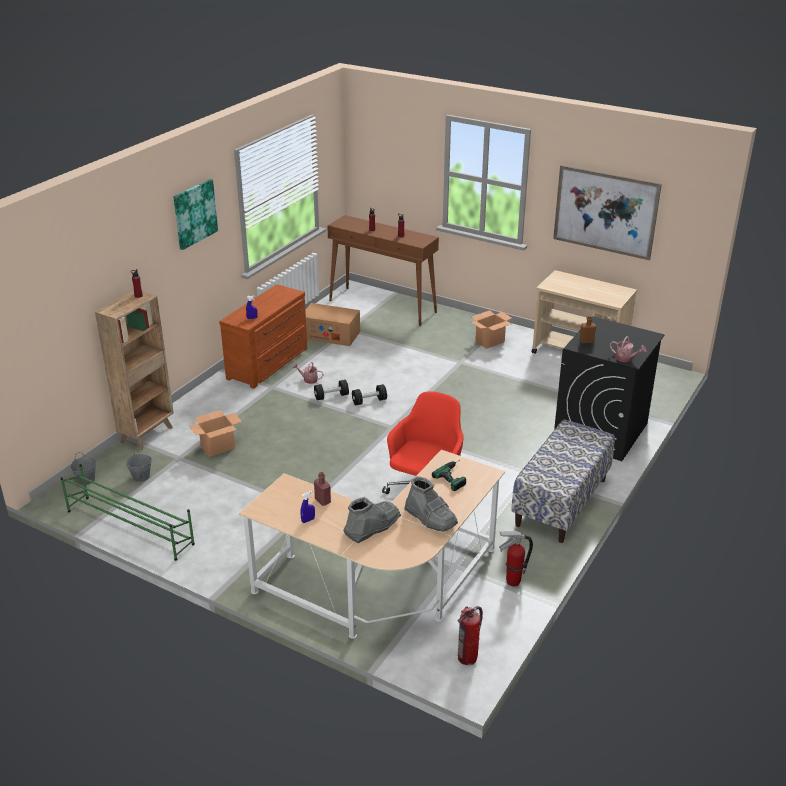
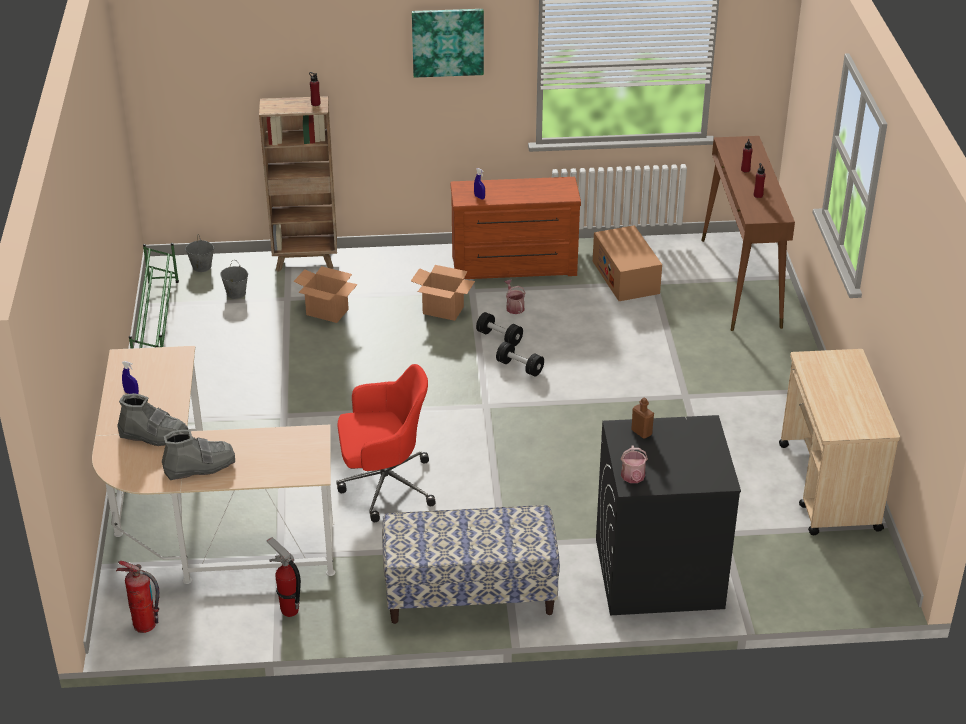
camera: 55 degrees right, 5 degrees up
(322, 501) = (169, 388): red bottle -> none
(431, 517) = (200, 466): grey boot -> grey boot turned 120 degrees counterclockwise
(455, 476) = (288, 453): power drill -> none
(490, 341) = (765, 399): cardboard box -> cardboard box (443, 310)
(605, 212) = (906, 297): picture -> none

